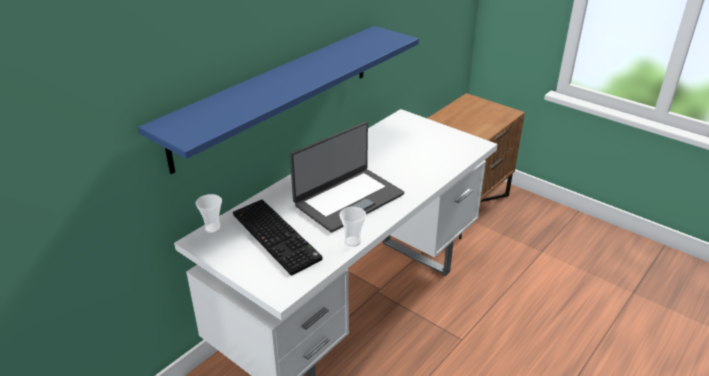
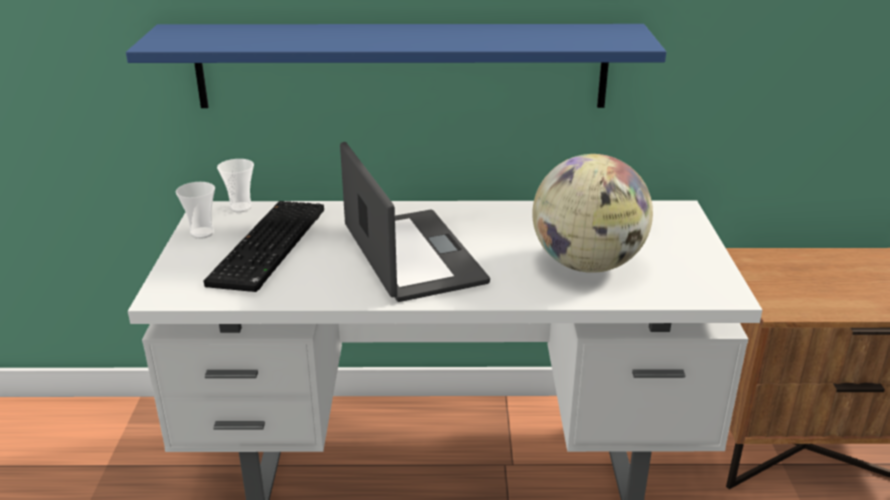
camera: 50 degrees right, 5 degrees down
(348, 199) = (411, 256): laptop -> laptop turned 120 degrees counterclockwise
(352, 241) = (322, 296): cup -> cup (202, 233)
(418, 160) = (587, 264): none -> globe

